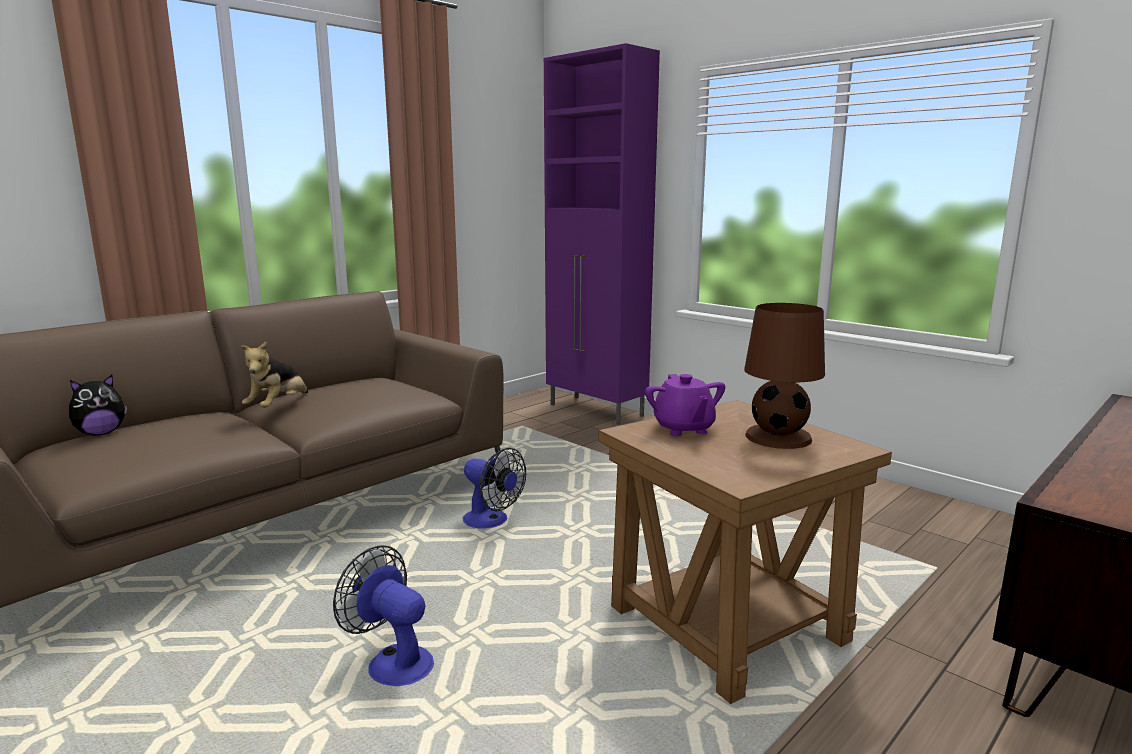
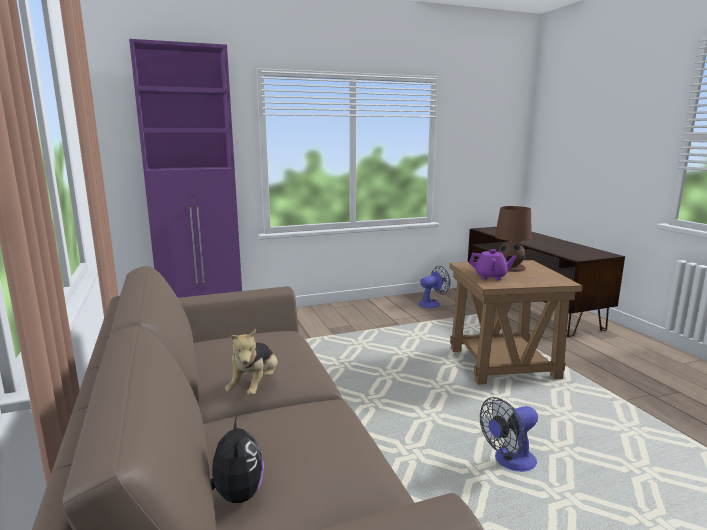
camera: 65 degrees left, 0 degrees up
(278, 406) = (255, 386): plush toy -> plush toy turned 60 degrees clockwise
(491, 522) = (352, 398): fan -> fan (432, 303)

